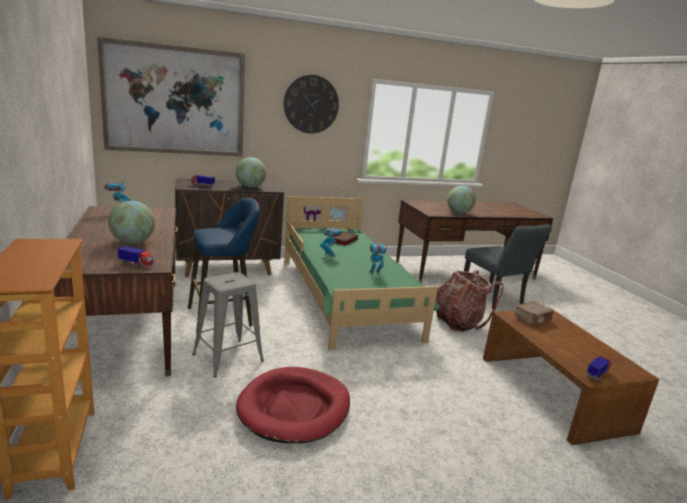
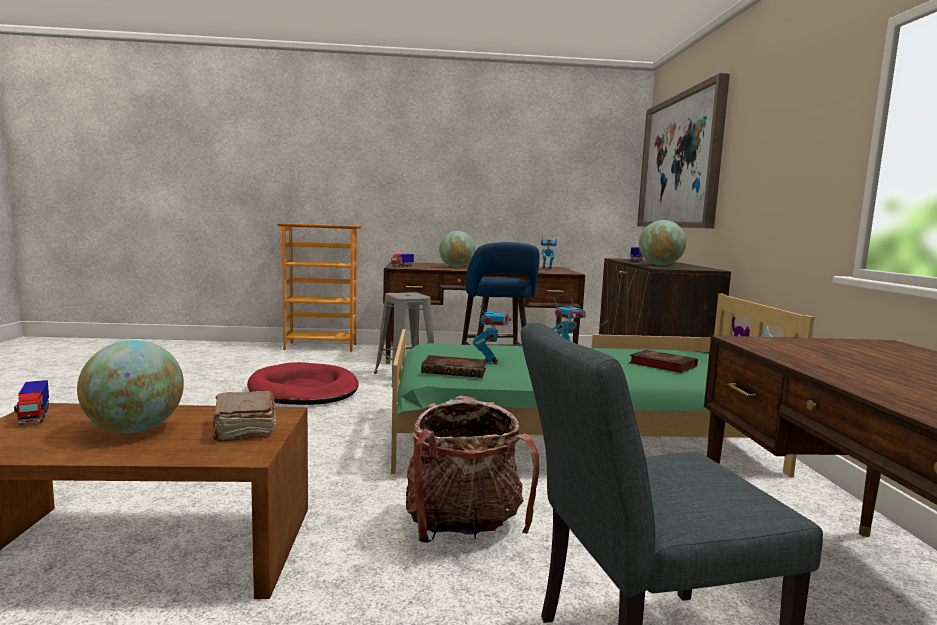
camera: 105 degrees right, 10 degrees down
(311, 104) = (787, 123): wall clock -> none
(404, 280) = (456, 371): none -> book
(459, 213) = (826, 364): globe -> globe (134, 430)

